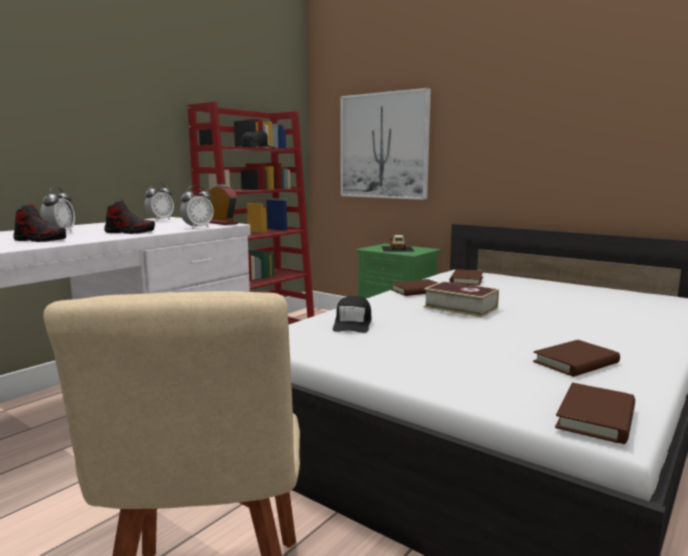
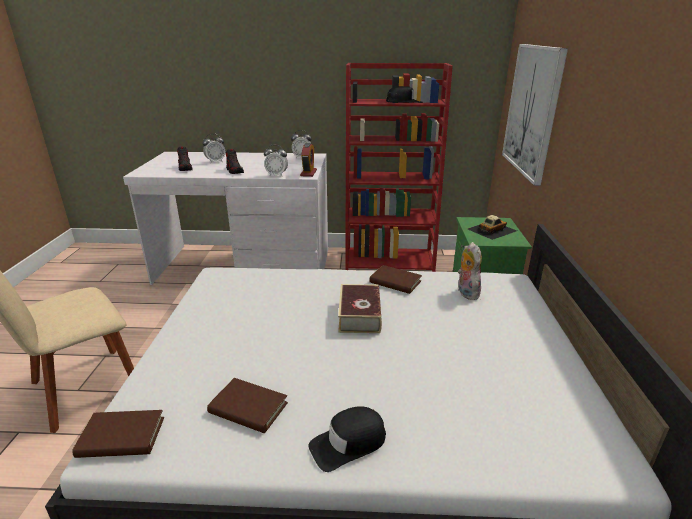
camera: 55 degrees right, 15 degrees up
(353, 323) = (267, 287): black cap -> black cap (348, 443)
(466, 280) = (466, 292): brown book -> plush toy

